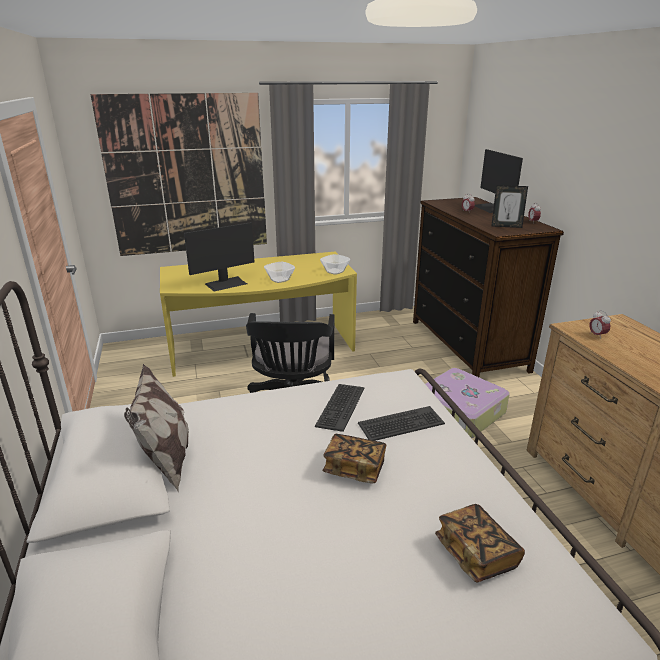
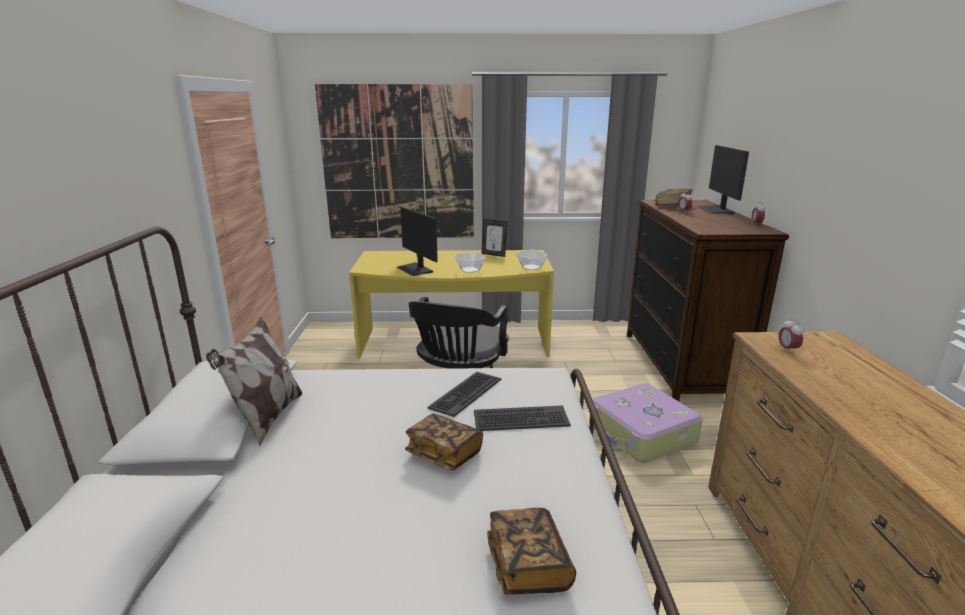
camera: 15 degrees right, 5 degrees down
(226, 283) = (415, 269): monitor -> monitor turned 75 degrees clockwise
(453, 205) = (673, 206): none -> book
(506, 226) = (719, 226): picture frame -> picture frame (494, 254)

